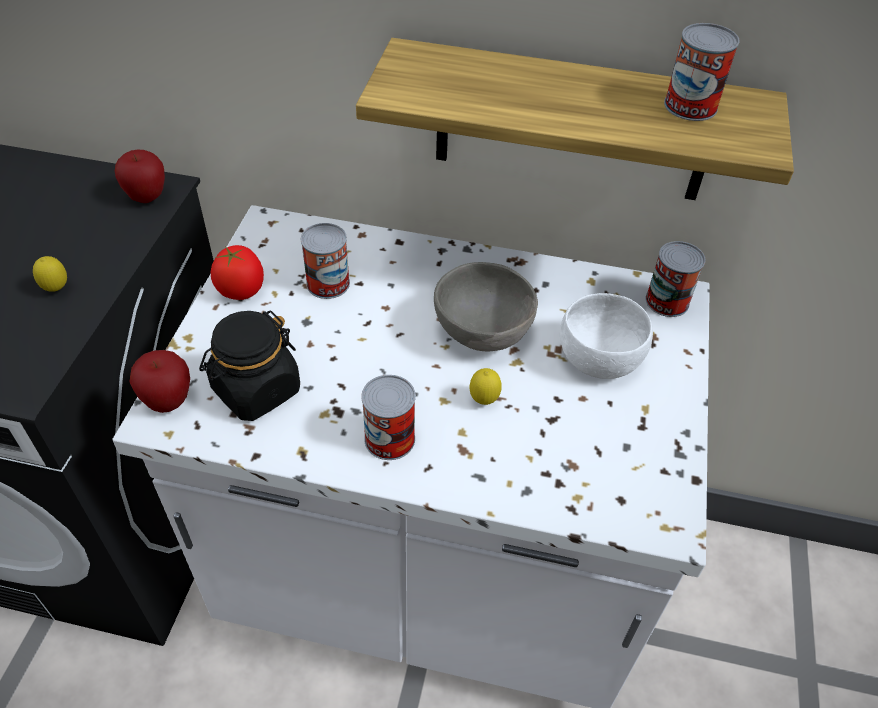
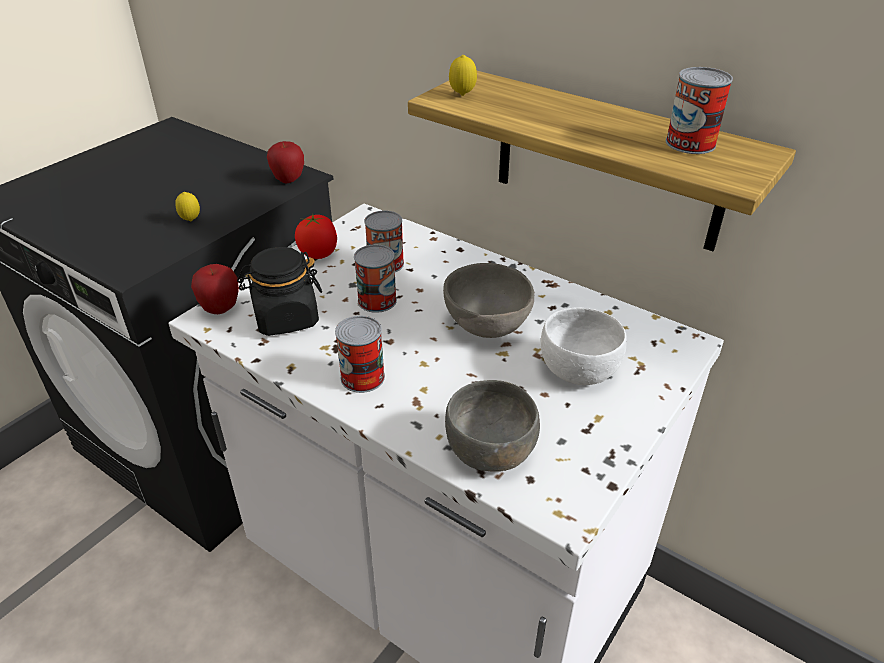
camera: 25 degrees right, 10 degrees down
(484, 401) = (456, 372): lemon -> lemon (462, 95)
(568, 482) = (490, 451): none -> grey bowl
(667, 301) = (671, 343): can -> can (377, 300)

